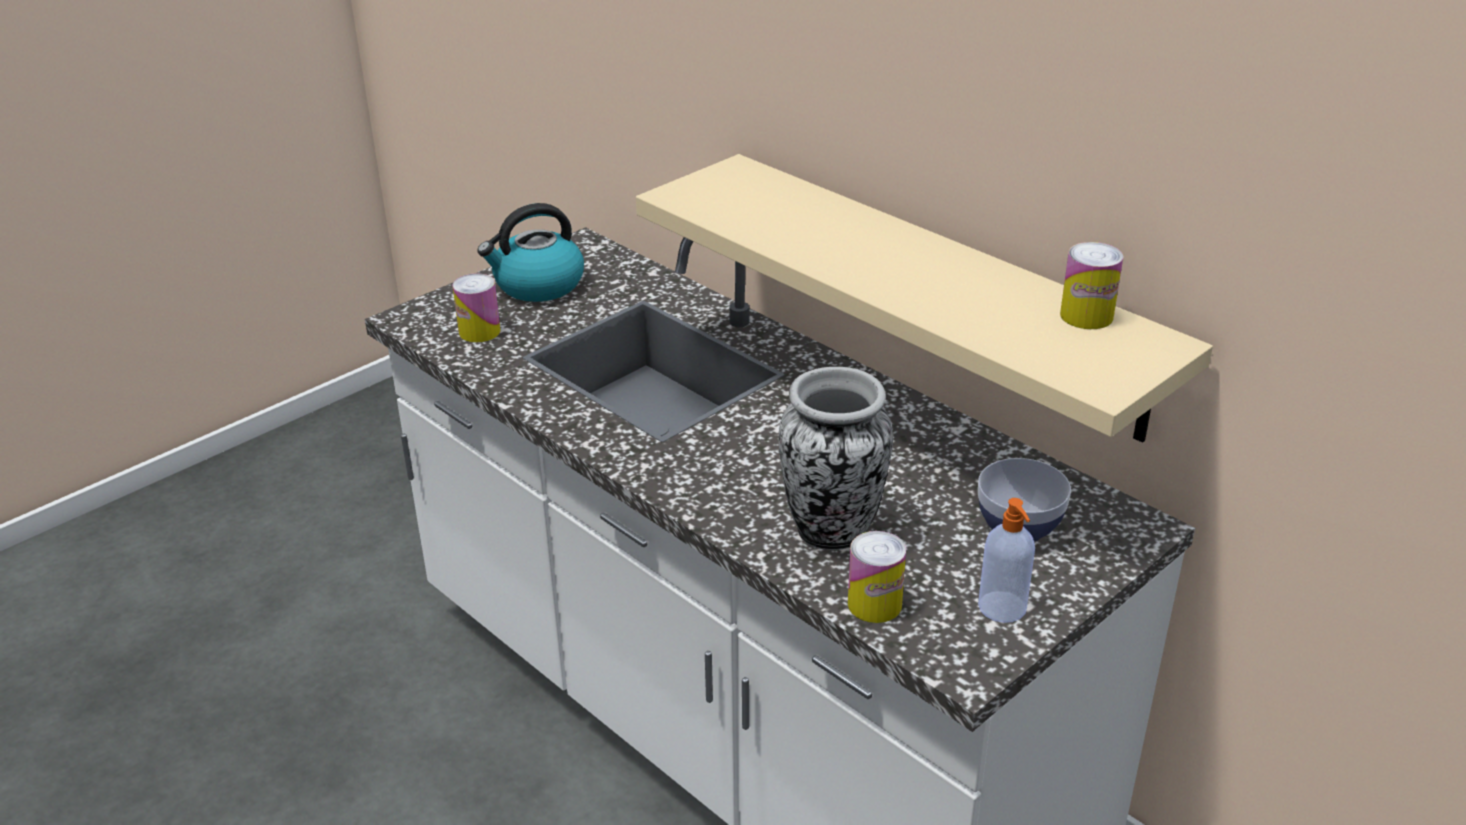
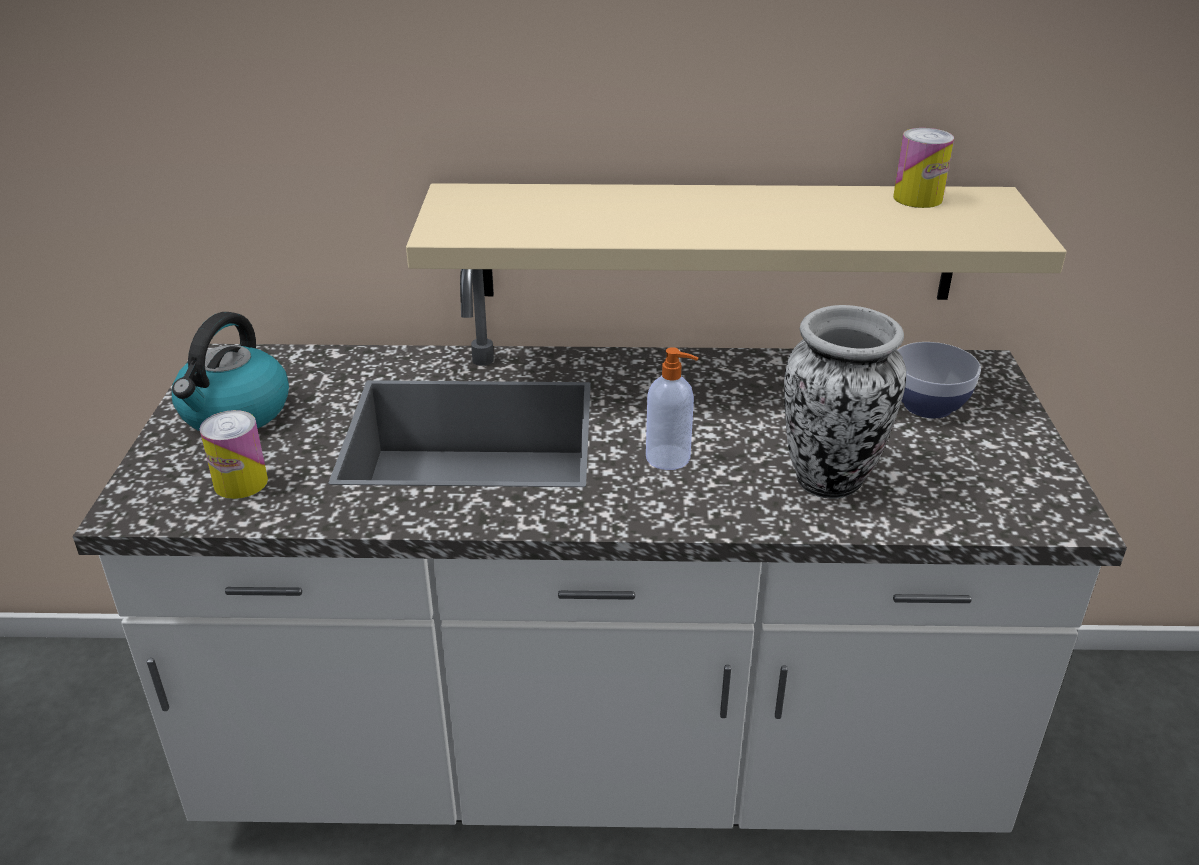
camera: 45 degrees left, 0 degrees up
(874, 604) = (946, 513): can -> none
(1003, 608) = (1015, 465): soap dispenser -> soap dispenser (669, 458)

